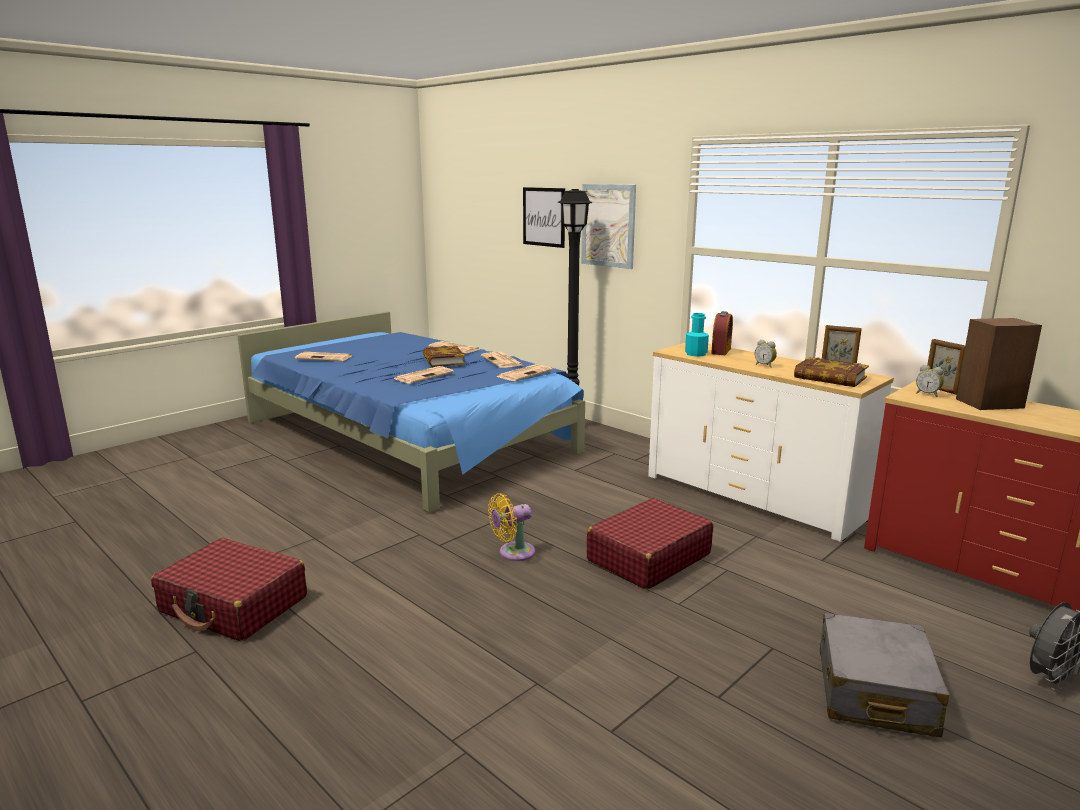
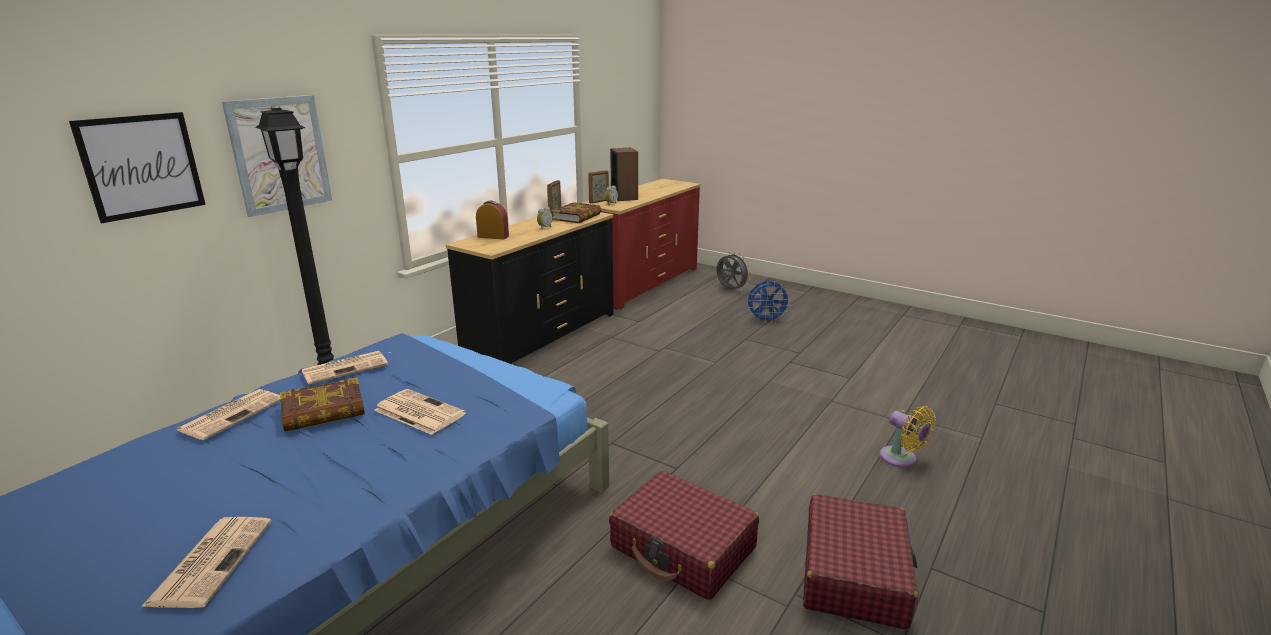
camera: 100 degrees left, 5 degrees up
(513, 553) = (675, 427): yellow fan -> yellow fan (901, 459)
(524, 373) = (413, 351): newspaper -> none
(648, 557) = (658, 372): red suitcase -> red suitcase (683, 548)
(696, 354) = (504, 243): turquoise bottle -> none
(753, 496) = (541, 335): white dresser -> black dresser
(874, 692) = (766, 320): grey suitcase -> blue fan

